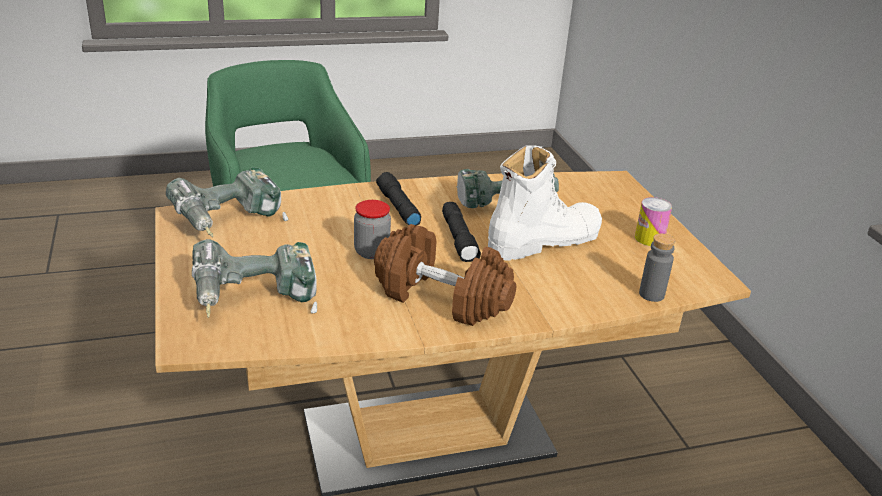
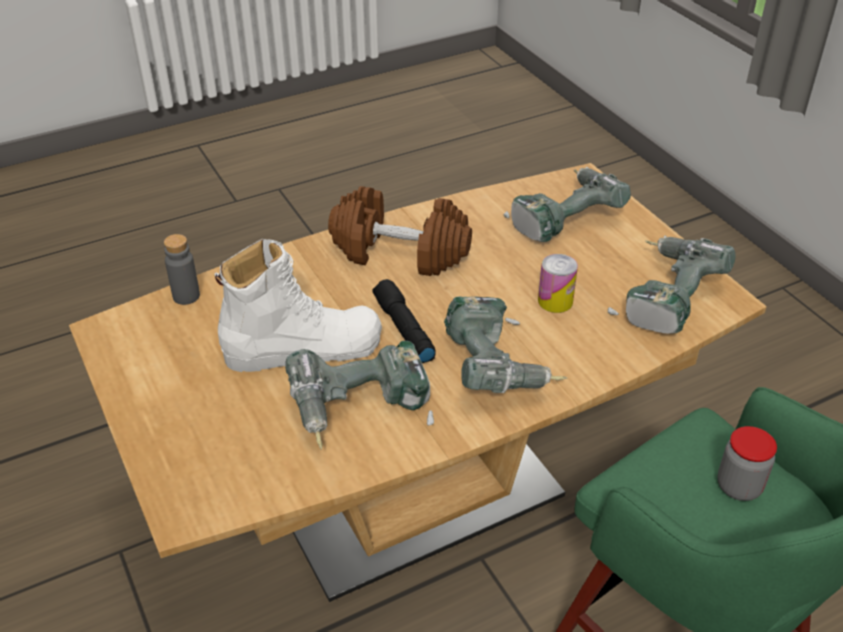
camera: 170 degrees right, 10 degrees up
(371, 252) = (492, 291): jar -> jar (739, 486)
(397, 207) = (497, 367): black flashlight -> power drill
(543, 241) = (303, 348): white boot -> white boot turned 150 degrees counterclockwise
(649, 238) = (165, 382): can -> can (555, 301)

